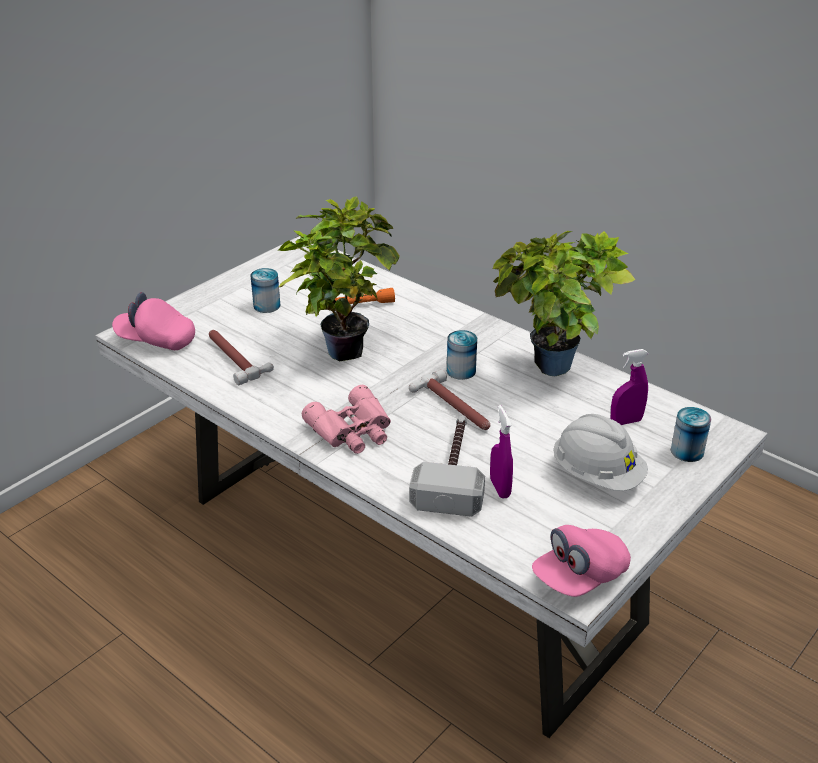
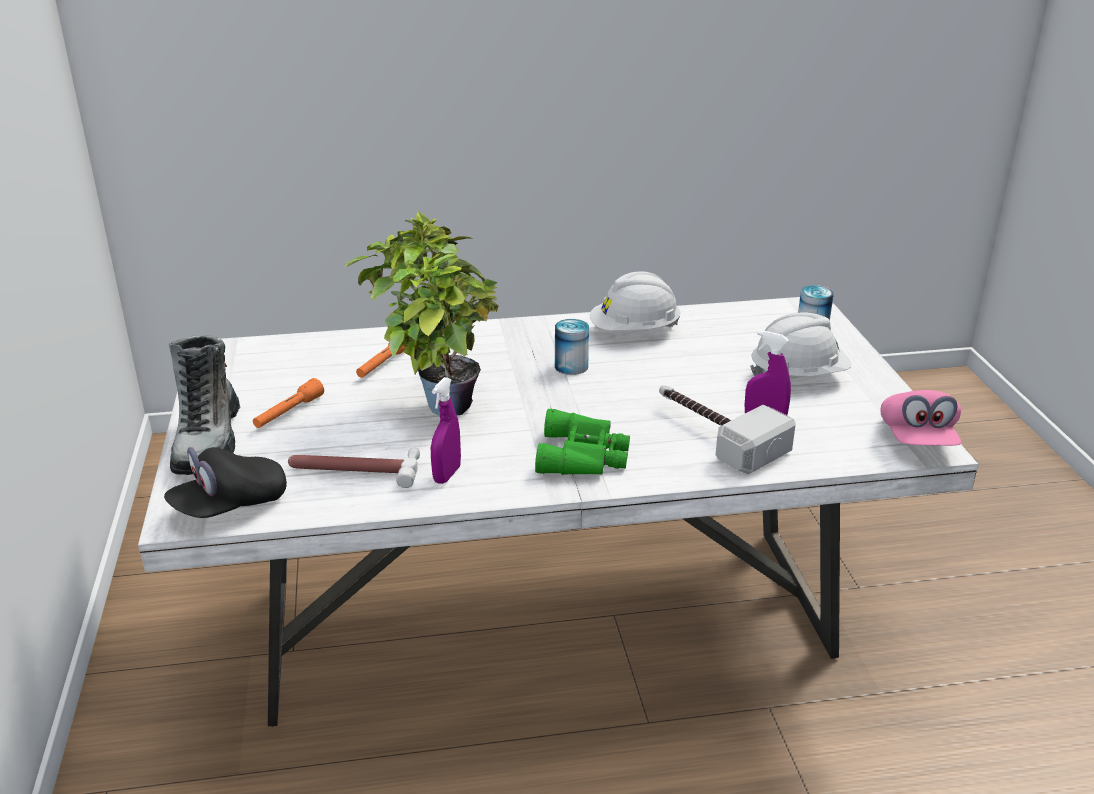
camera: 50 degrees left, 5 degrees down
(156, 340) = (230, 505): pink cap -> black cap
(208, 299) = (208, 441): none -> boot
(267, 305) = (288, 413): can -> orange flashlight
(353, 430) = (584, 455): pink binoculars -> green binoculars
(453, 408) = (621, 393): hammer -> none
(551, 372) = (634, 332): potted plant -> white hard hat
(626, 421) = (744, 334): purple spray bottle -> purple spray bottle (447, 475)

